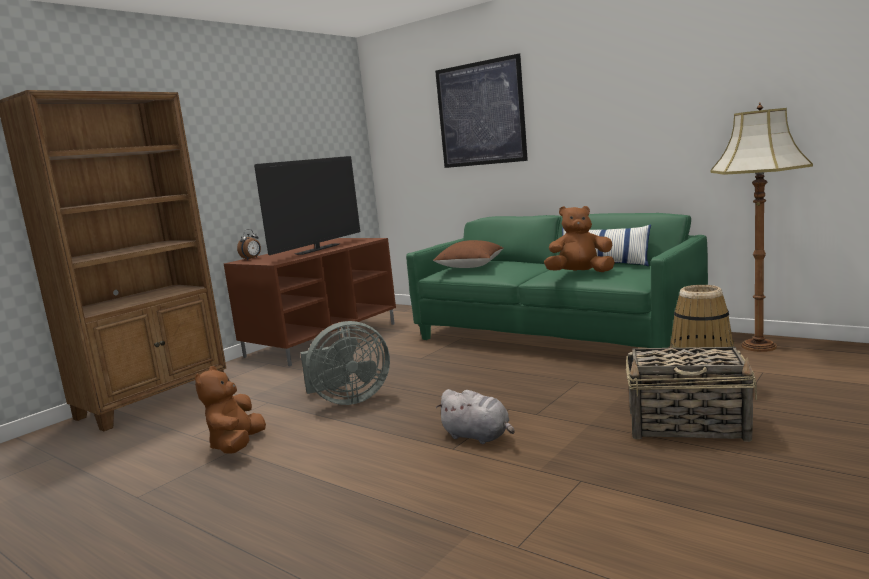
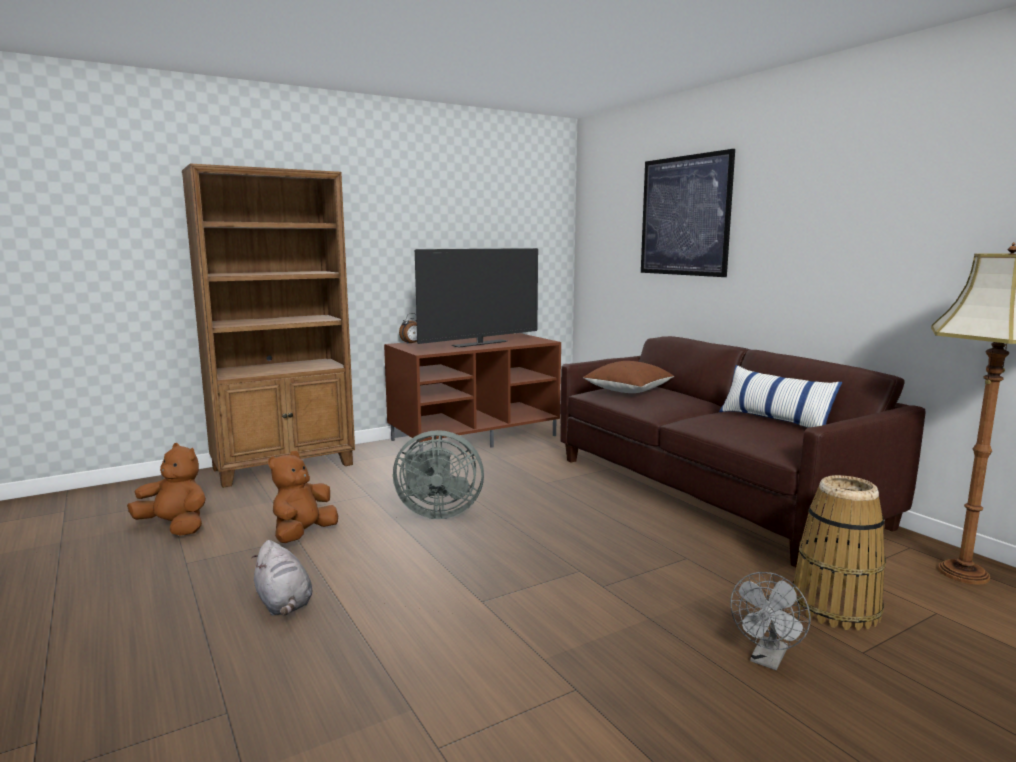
camera: 20 degrees right, 0 degrees up
(478, 436) = (519, 595): grey plush toy -> grey plush toy (284, 604)
(553, 336) = (709, 491): green sofa -> brown sofa
(580, 273) = (731, 427): brown plush toy -> brown plush toy (175, 527)
(688, 426) = (767, 660): basket -> grey fan

